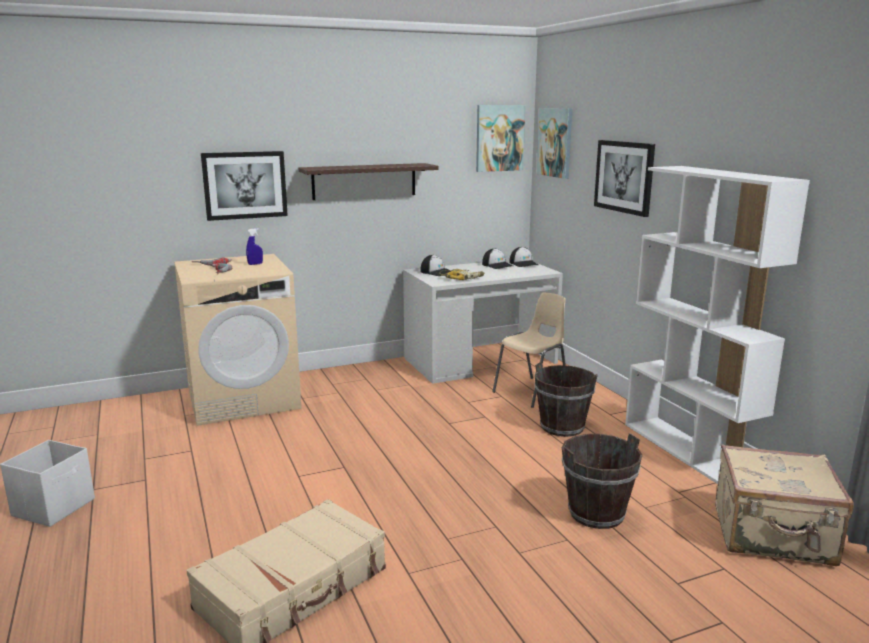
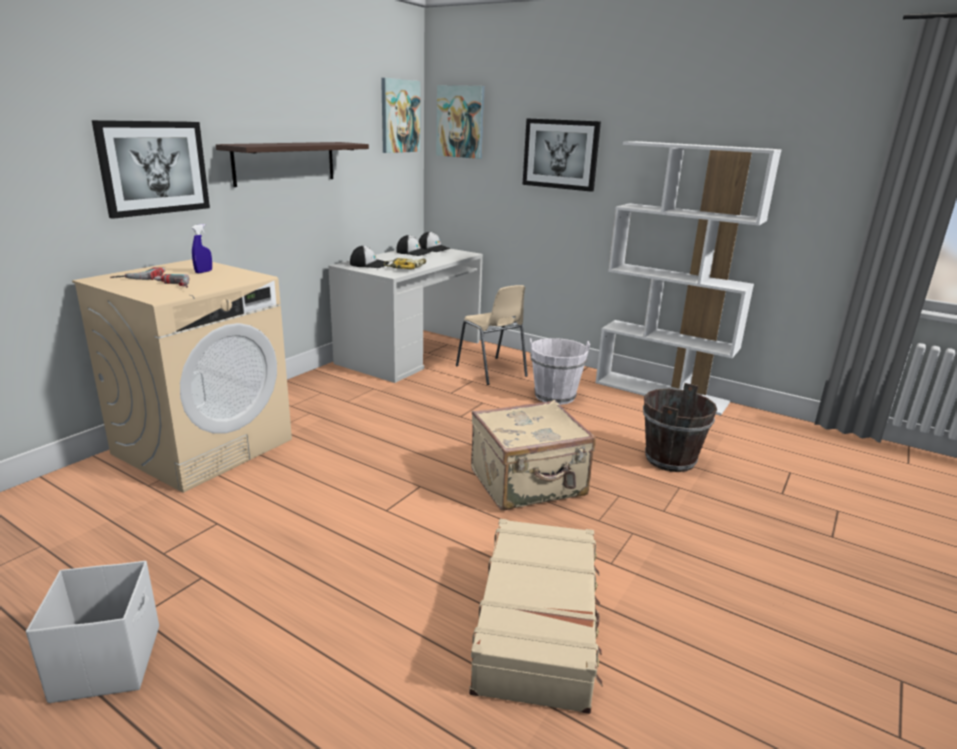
camera: 35 degrees left, 5 degrees up
(532, 391) = (491, 371): beige chair -> beige chair turned 135 degrees clockwise
(562, 427) = (554, 396): brown bucket -> white bucket
(773, 536) = (784, 439): beige suitcase -> beige suitcase (529, 484)

